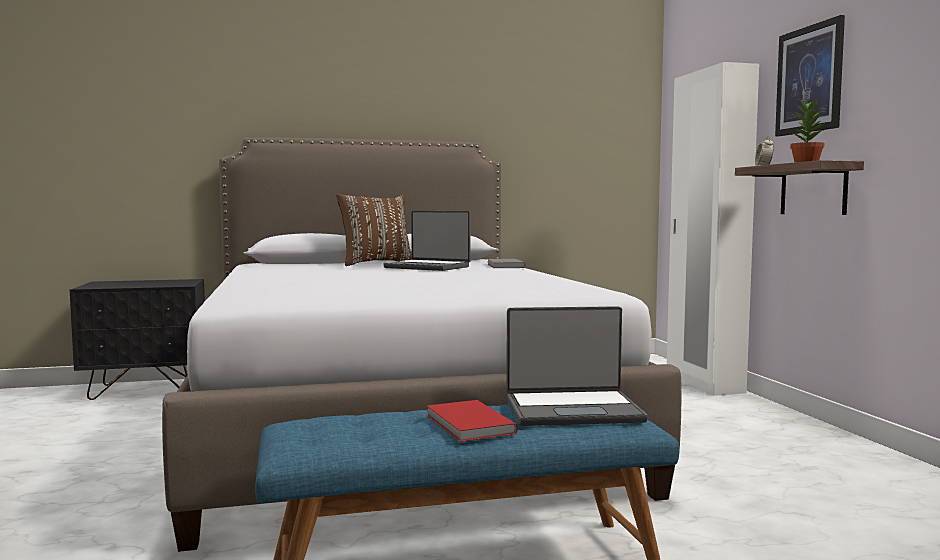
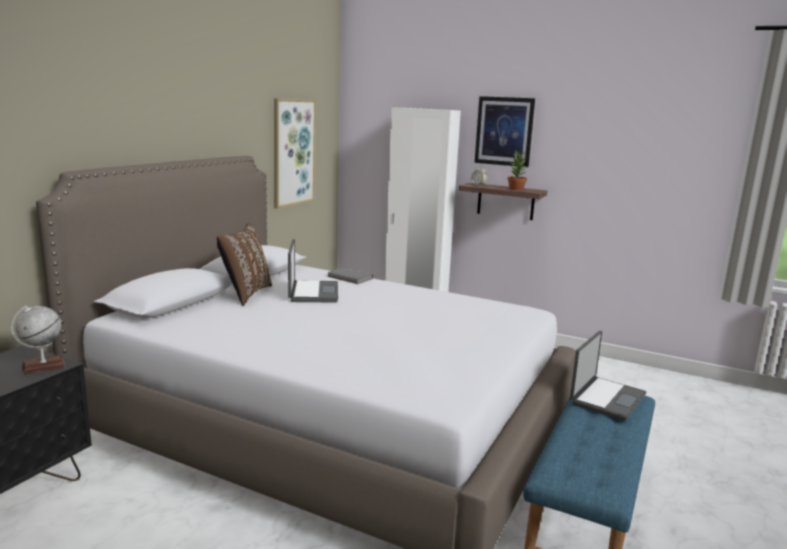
camera: 50 degrees left, 10 degrees up
(174, 284) = (43, 366): none -> globe
(428, 267) = (312, 293): laptop -> laptop turned 75 degrees counterclockwise
(468, 425) = (610, 431): red book -> none
(565, 148) = (293, 152): none -> picture

